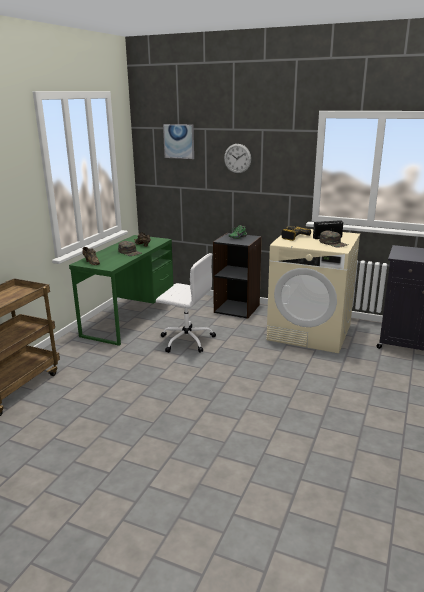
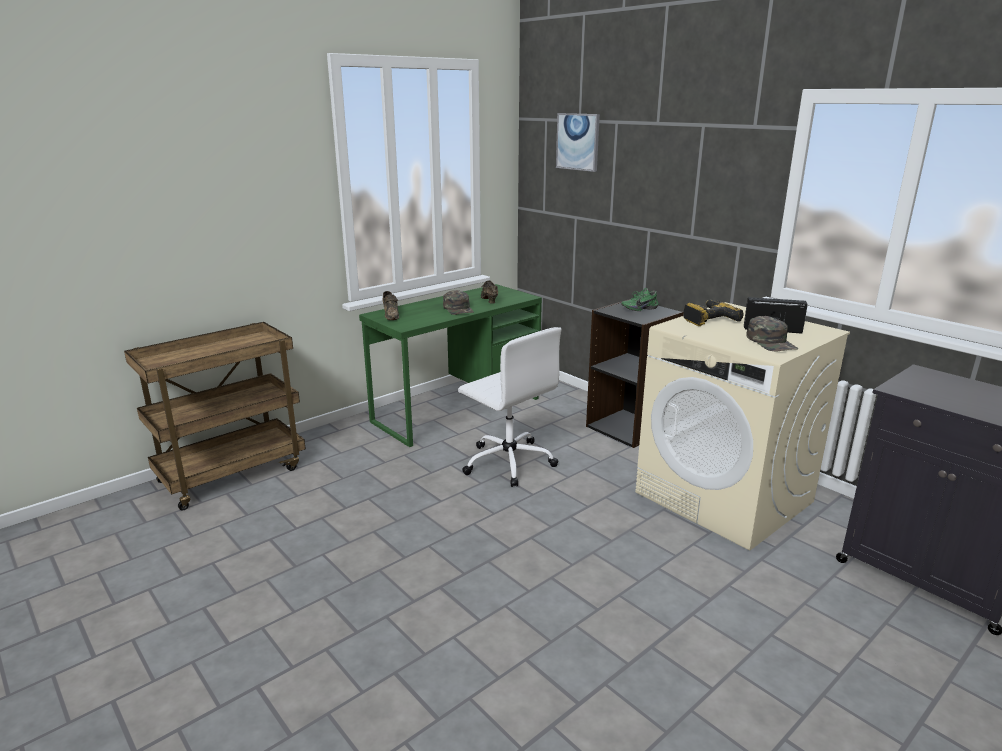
camera: 25 degrees right, 0 degrees up
(237, 158) = (659, 174): wall clock -> none

